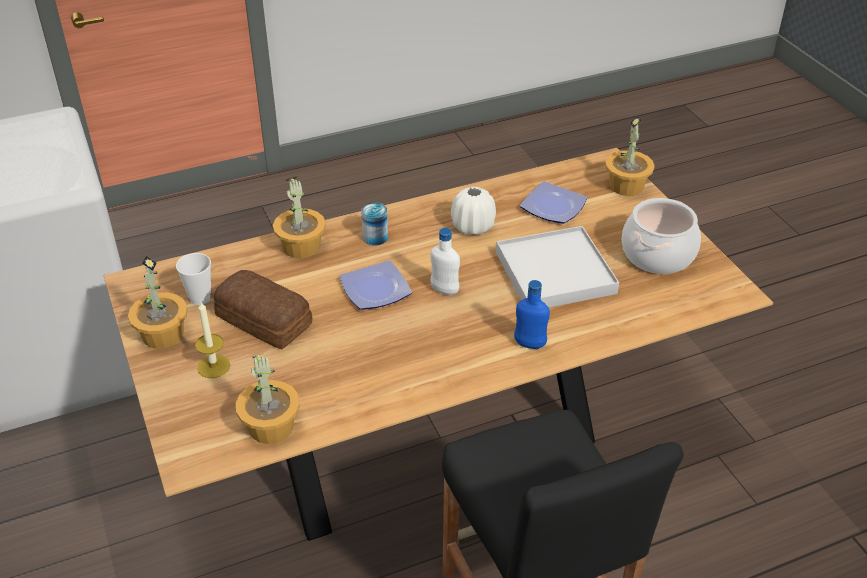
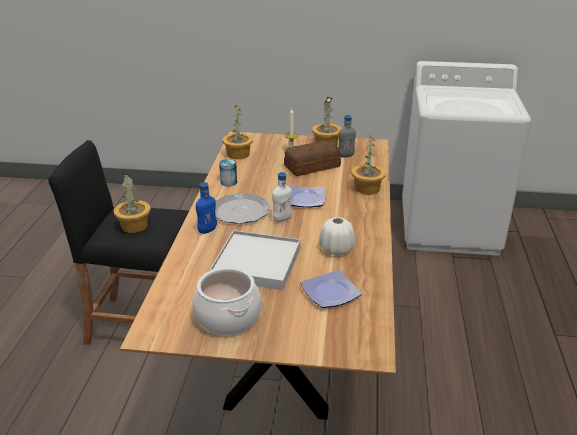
camera: 120 degrees right, 10 degrees down
(200, 298) = (346, 156): cup -> grey bottle
(375, 237) = (356, 212): can -> can (228, 182)
(456, 336) = (240, 211): none -> plate
(627, 185) = (327, 346): potted plant -> potted plant (134, 226)

